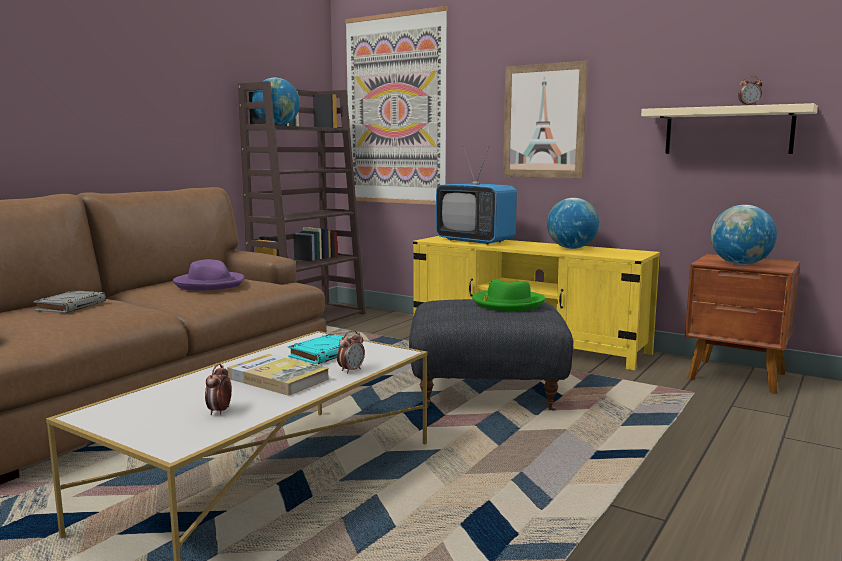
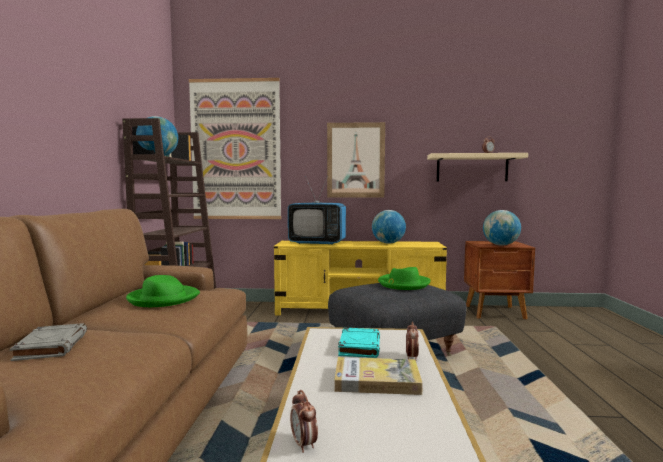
camera: 30 degrees left, 5 degrees down
(210, 284) = (163, 299): purple hat -> green hat
(219, 411) = (407, 431): alarm clock -> alarm clock (304, 444)

